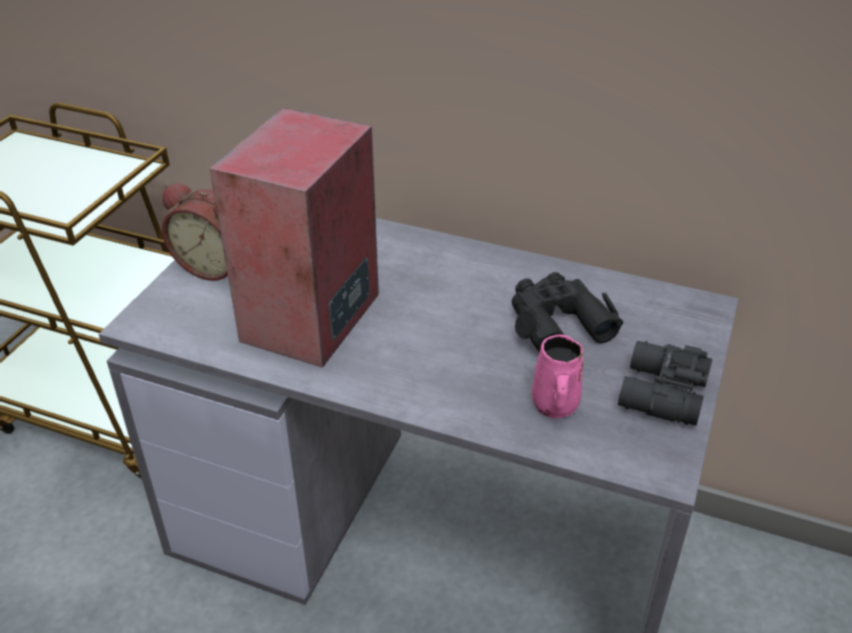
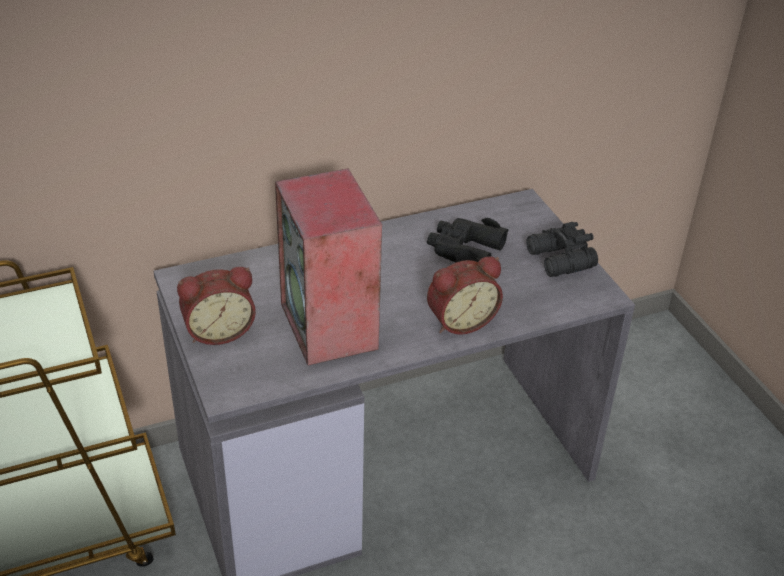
camera: 45 degrees left, 0 degrees up
(446, 390) = (460, 320): none -> alarm clock
(555, 406) = (522, 296): pink mug -> none

